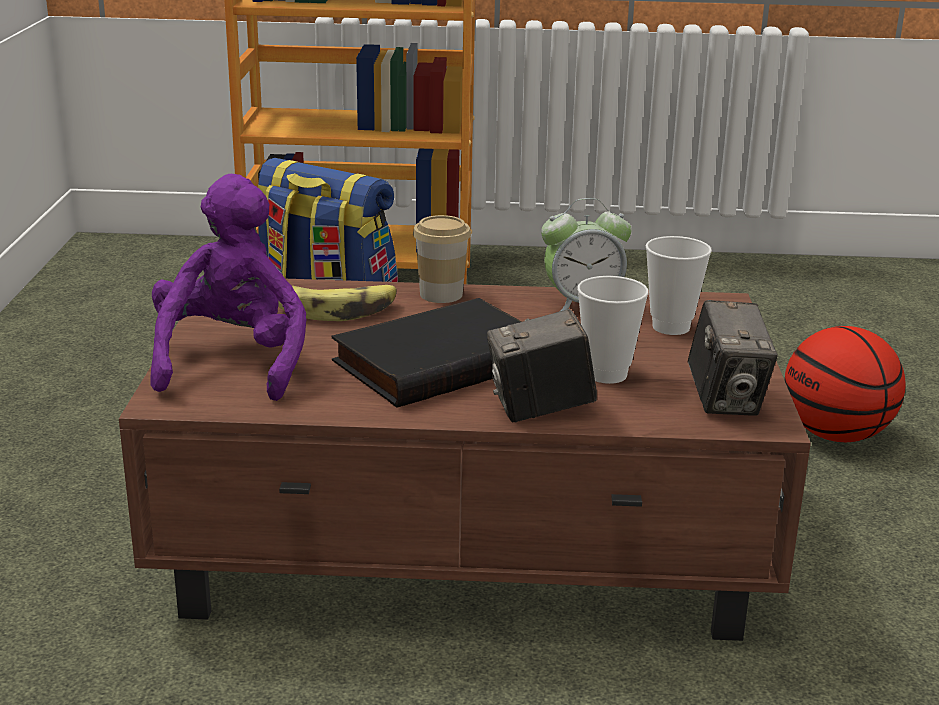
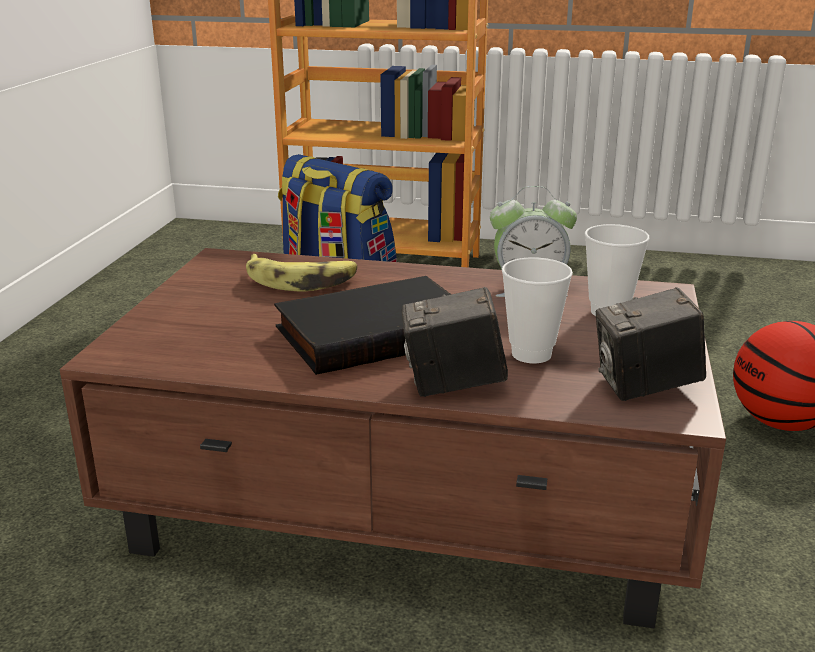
camera: 10 degrees right, 0 degrees up
(232, 362) = (187, 323): purple plush toy -> none
(441, 294) = (401, 272): cup -> none
(726, 400) = (645, 387): camera -> camera turned 75 degrees clockwise

